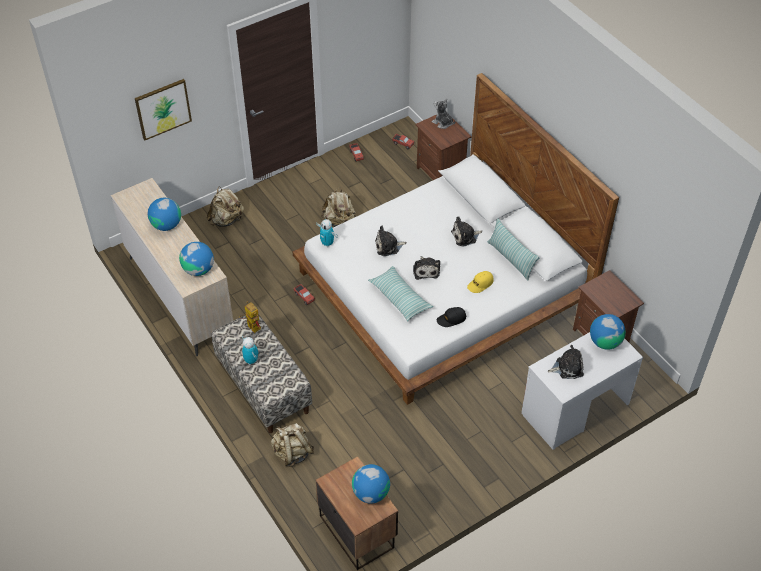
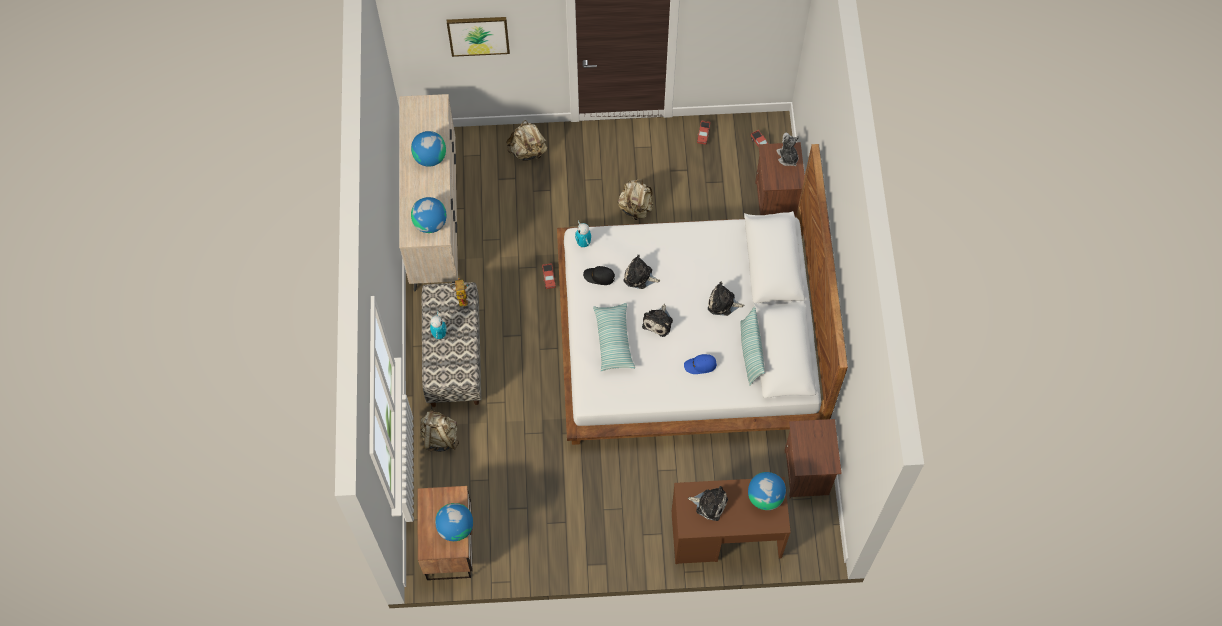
camera: 30 degrees right, 15 degrees up
(451, 319) = (646, 389): black cap -> black cap (599, 276)
(480, 284) = (700, 365): yellow cap -> blue cap
(575, 409) = (726, 534): white desk -> brown desk

